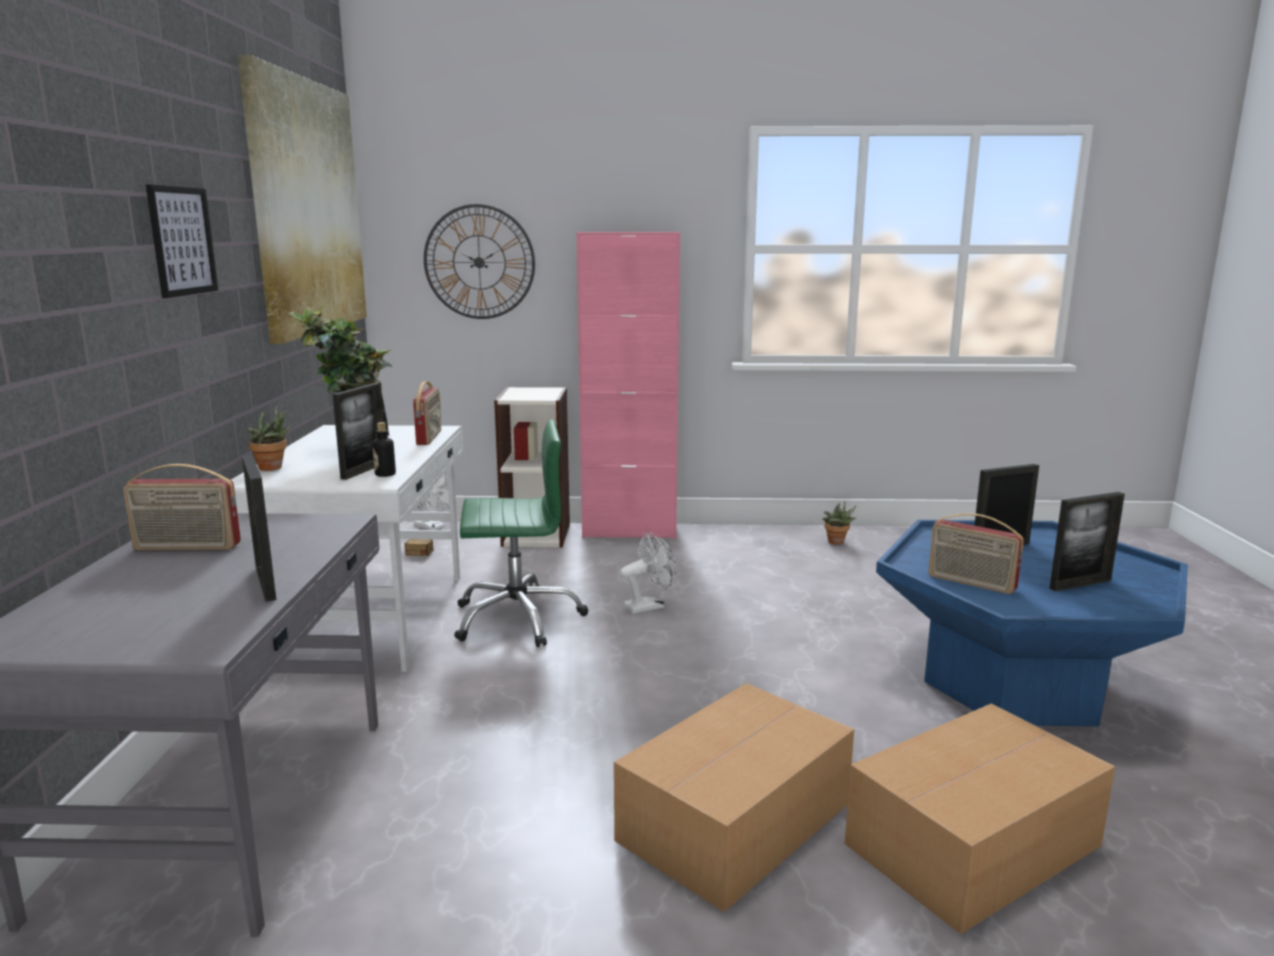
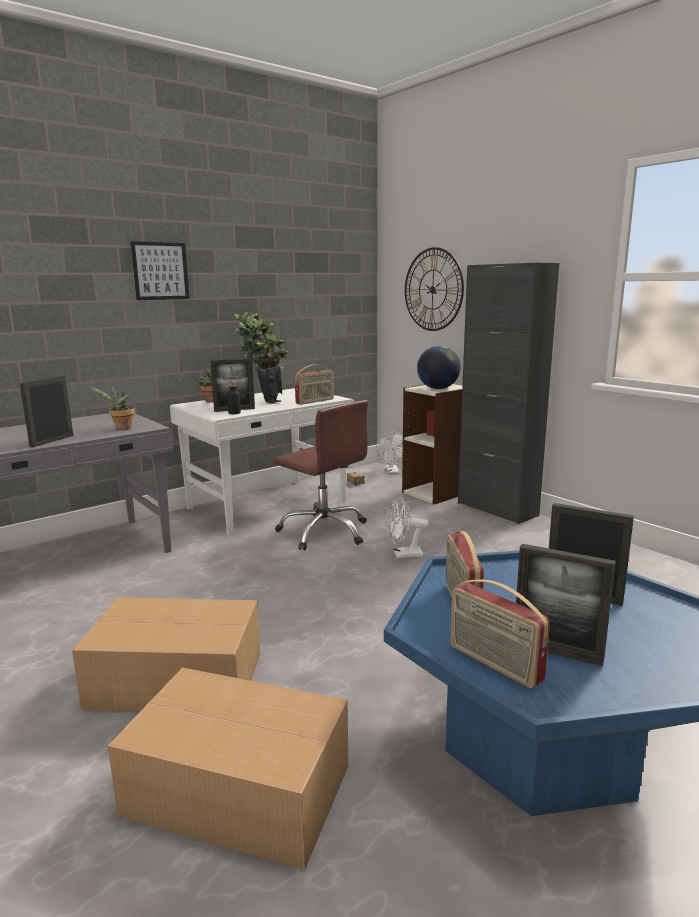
camera: 50 degrees right, 0 degrees up
(186, 547) = (84, 423): radio -> radio (494, 664)
(307, 208) = (305, 253): picture -> none
(517, 618) = (324, 531): green office chair -> brown office chair
(538, 395) = (438, 388): none -> globe
(629, 531) = (497, 509): pink cabinet -> black cabinet
(649, 606) = (403, 555): white fan -> white fan turned 150 degrees clockwise
(837, 543) = (647, 572): potted plant -> potted plant (121, 428)

